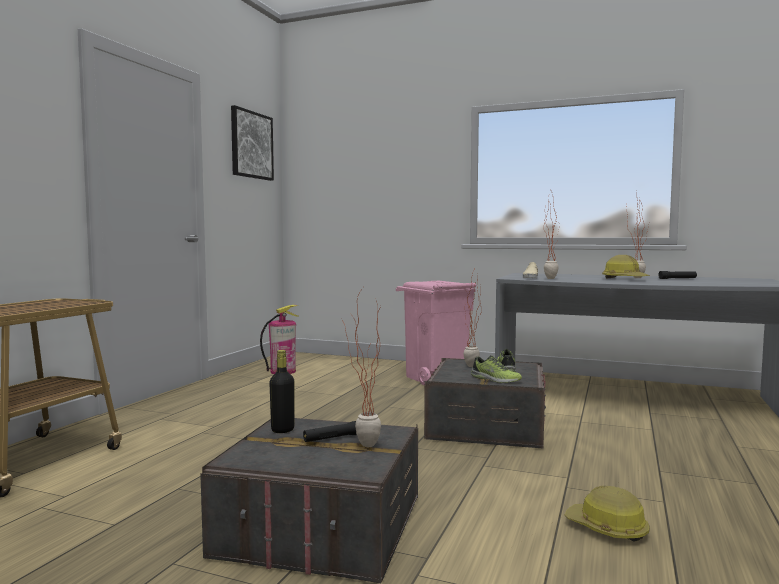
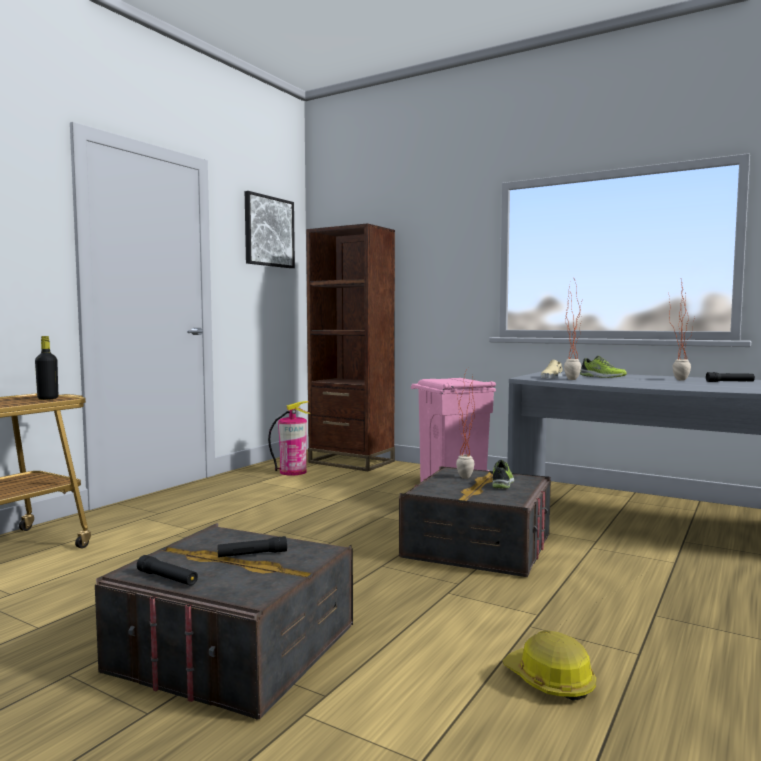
camera: 10 degrees right, 0 degrees up
(271, 463) = (167, 578): none -> black flashlight
(282, 430) = (207, 542): black bottle -> black bottle (48, 398)
(332, 361) = (351, 462): none -> brown bookcase
(361, 447) = (271, 567): potted plant -> none
(495, 379) = (479, 495): shoe -> shoe (601, 377)
(624, 279) = (660, 381): hard hat -> none

